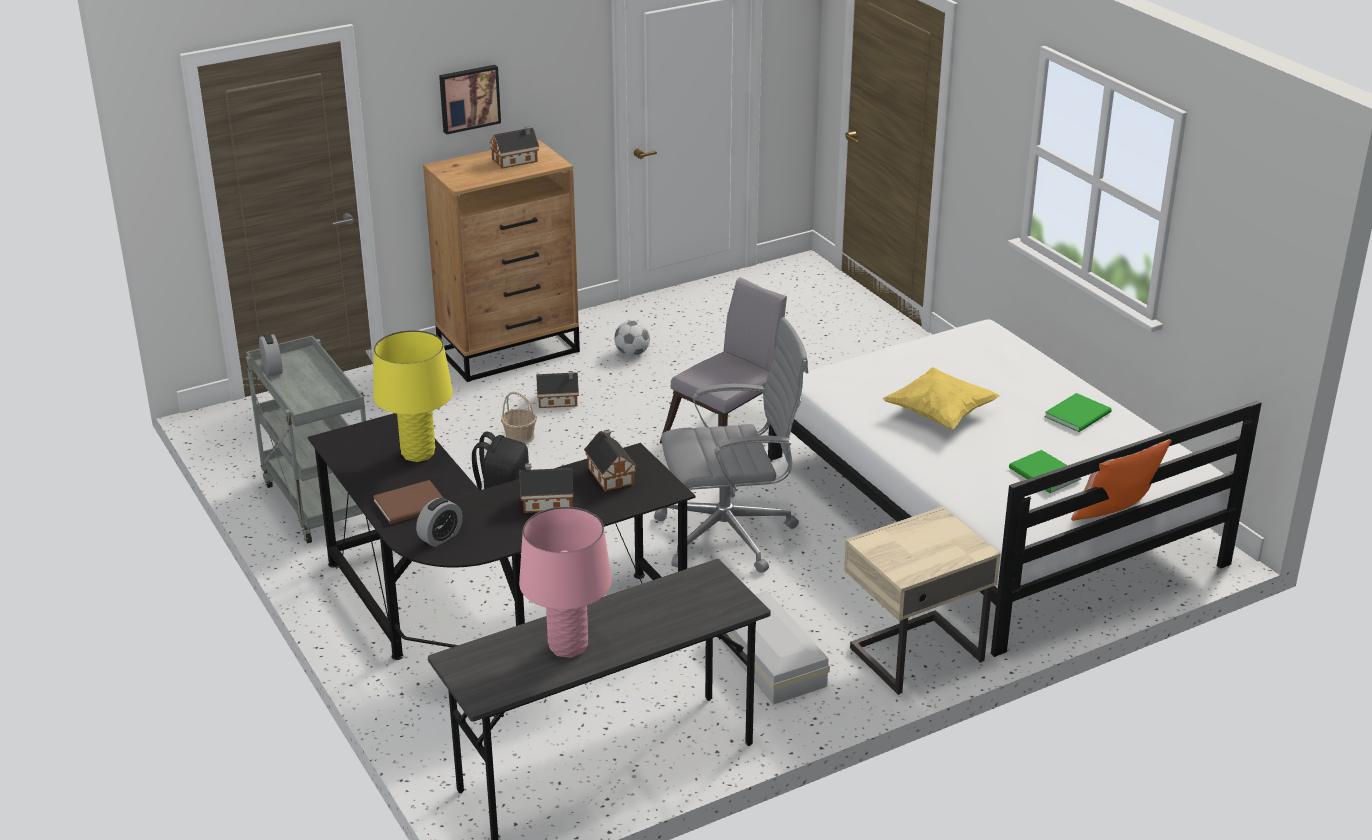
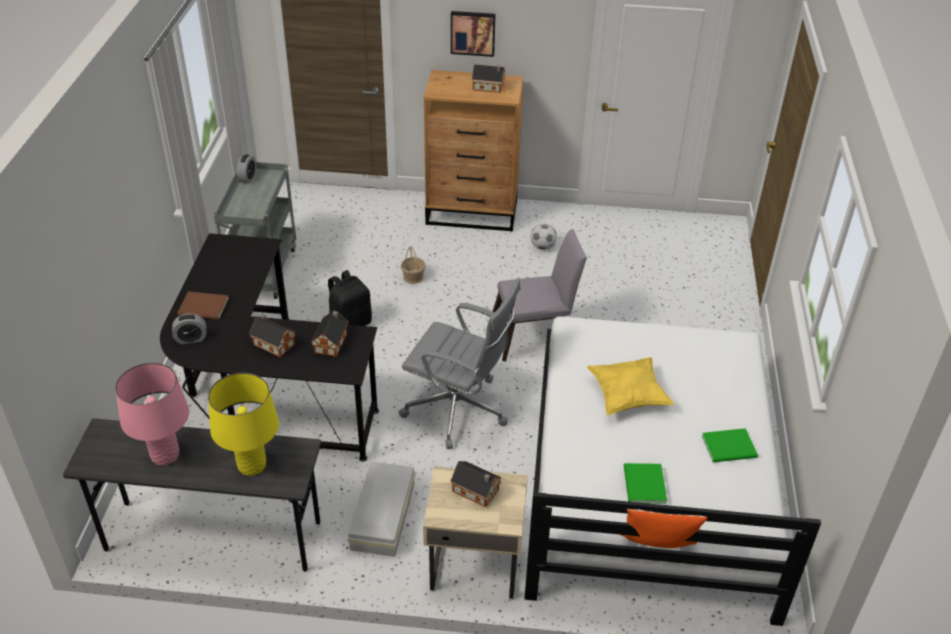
camera: 35 degrees right, 10 degrees up
(418, 454) = (248, 273): yellow table lamp -> yellow table lamp (252, 466)
(559, 400) = (463, 261): toy house -> toy house (477, 491)

